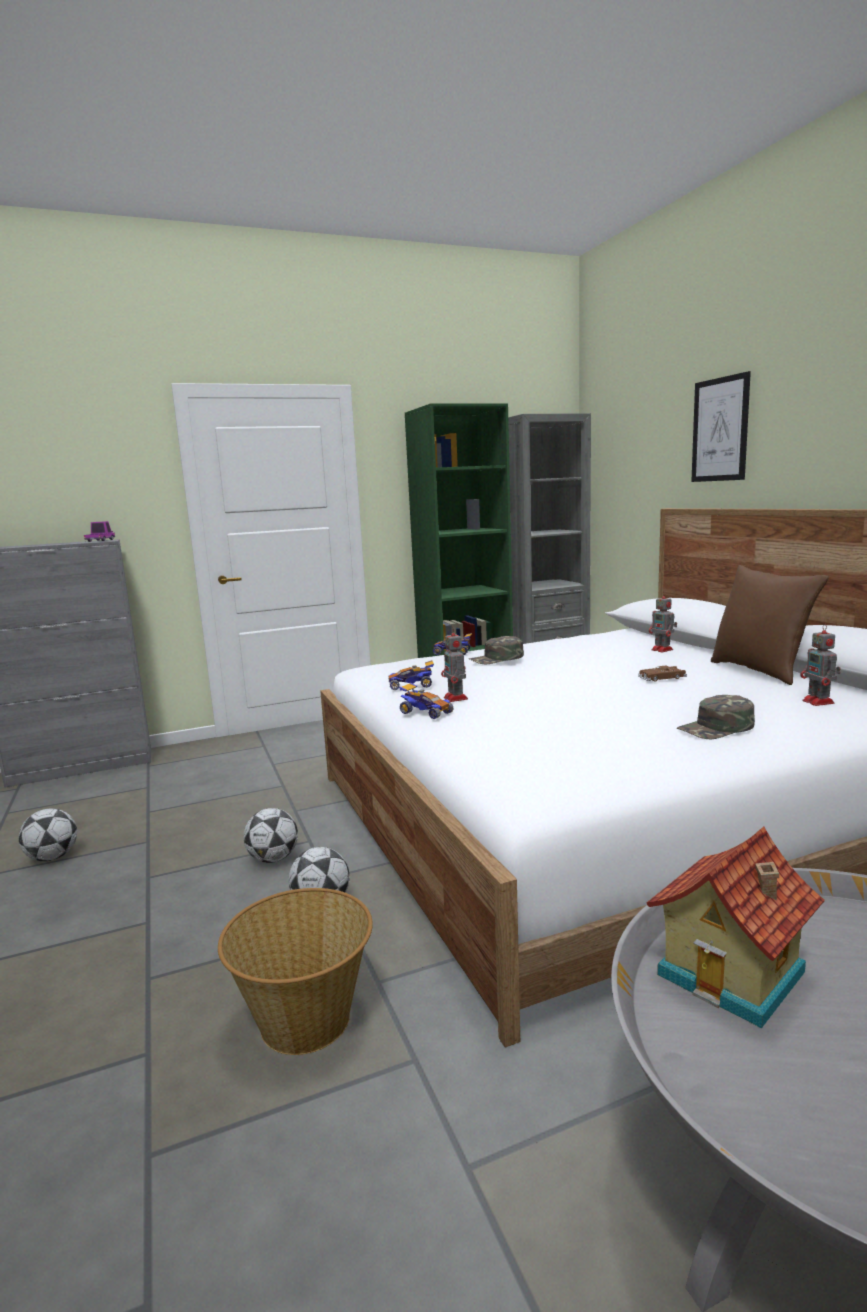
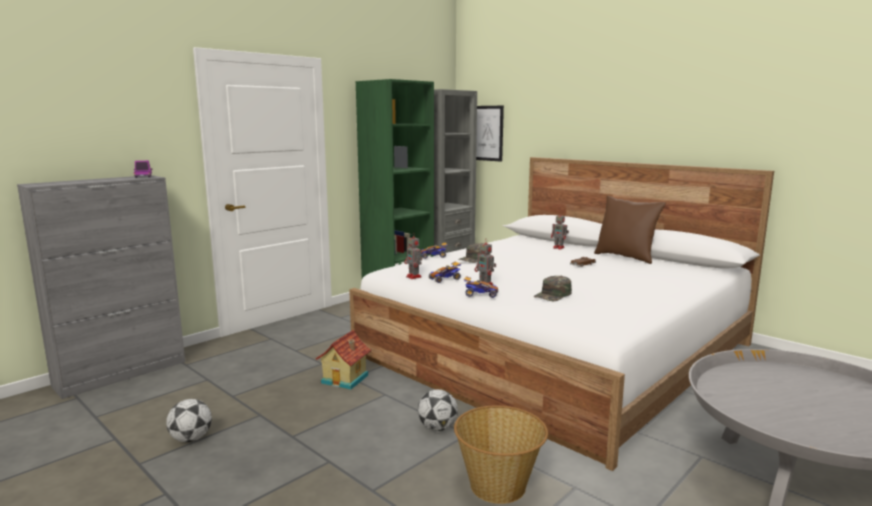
camera: 25 degrees left, 0 degrees up
(273, 859) = (373, 409): football -> none
(717, 728) = (647, 288): green cap -> green cap (553, 295)
(720, 430) = (571, 111): picture -> picture (487, 133)
(735, 975) = (741, 397): toy house -> toy house (346, 379)
(819, 702) = (674, 271): toy robot -> toy robot (414, 277)

